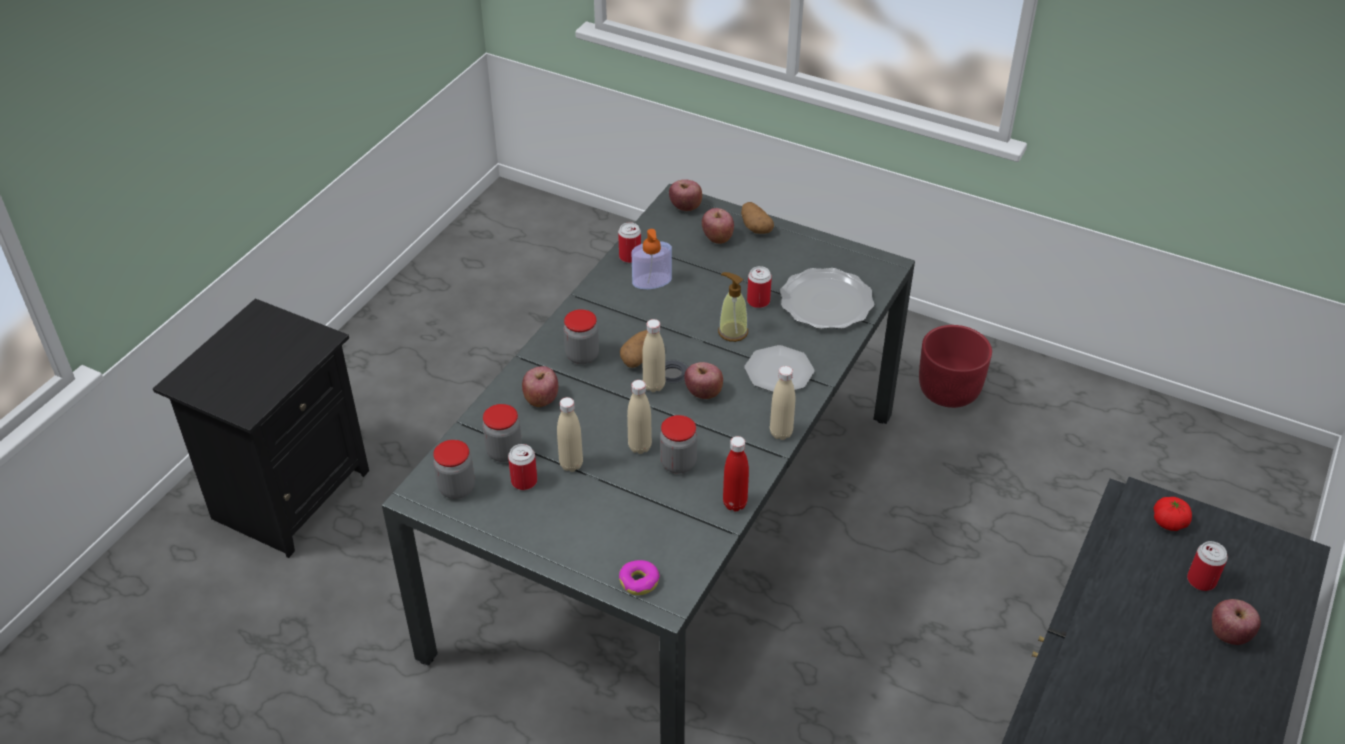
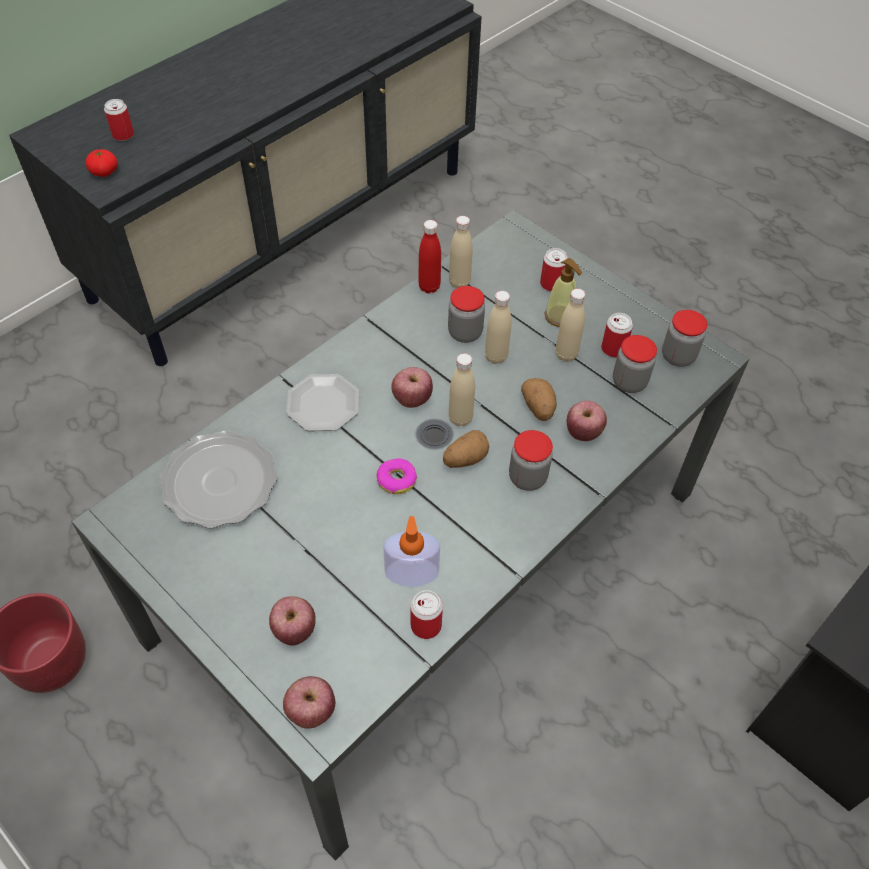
camera: 165 degrees left, 10 degrees up
(639, 581) = (530, 247): donut -> donut (396, 480)
(732, 332) = (347, 467): soap dispenser -> soap dispenser (560, 316)
(755, 227) = (234, 637): potato -> potato (538, 408)
(758, 301) = (296, 504): can -> can (551, 284)
(781, 433) = (356, 339): beige bottle -> beige bottle (459, 282)
(1229, 634) = (139, 106): apple -> none

